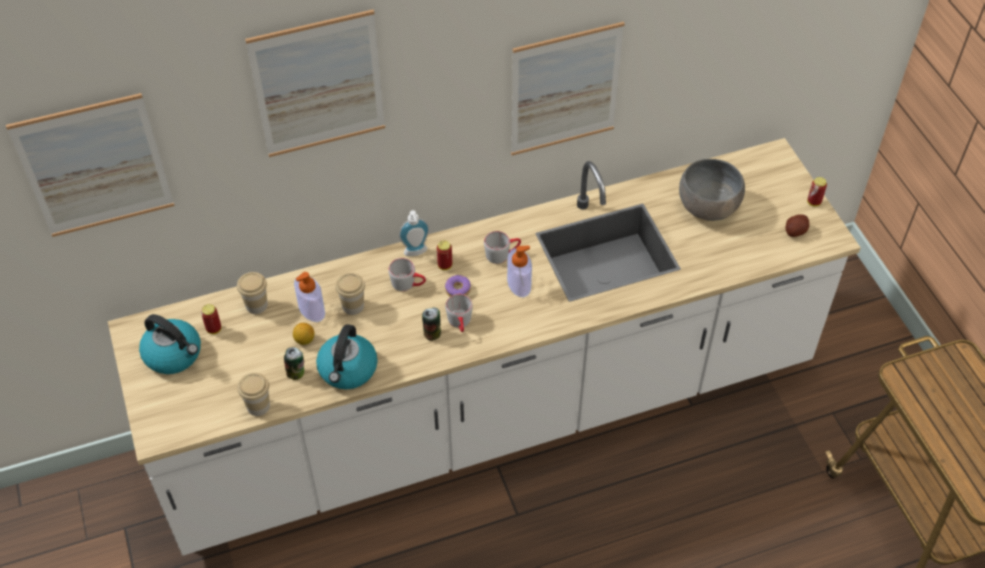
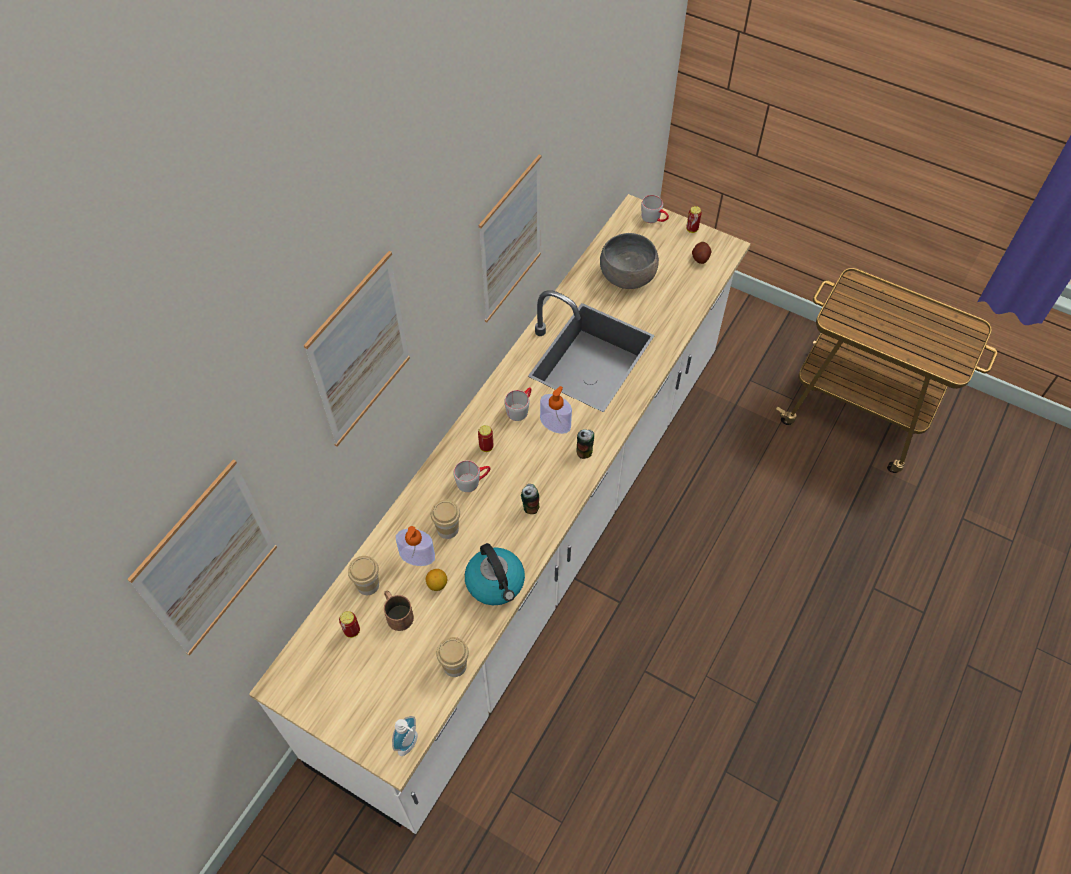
camera: 40 degrees left, 5 degrees up
(174, 354) = (339, 677): kettle -> none
(256, 339) = (396, 612): none -> brown mug
(296, 373) = (458, 615): can -> can (584, 451)
(416, 253) = (454, 452): soap dispenser -> soap dispenser (410, 745)
(458, 290) = (515, 459): donut -> none
(460, 323) = (543, 484): grey mug -> grey mug (654, 218)

